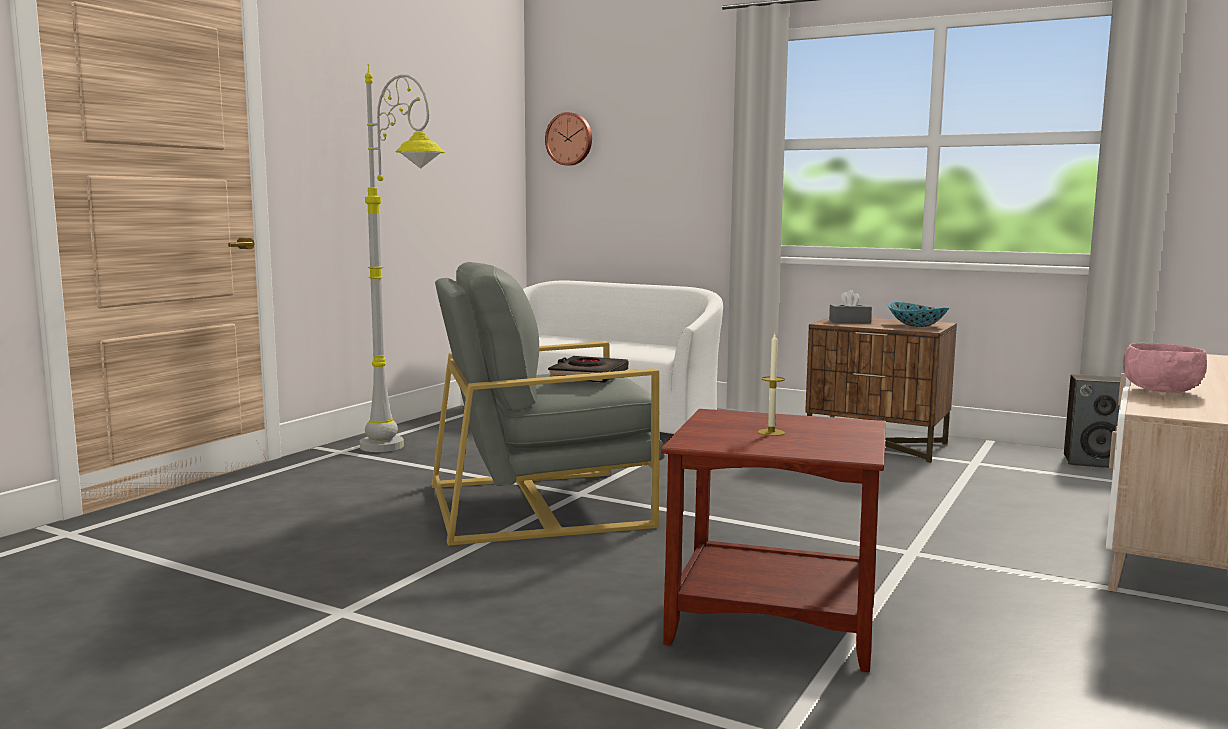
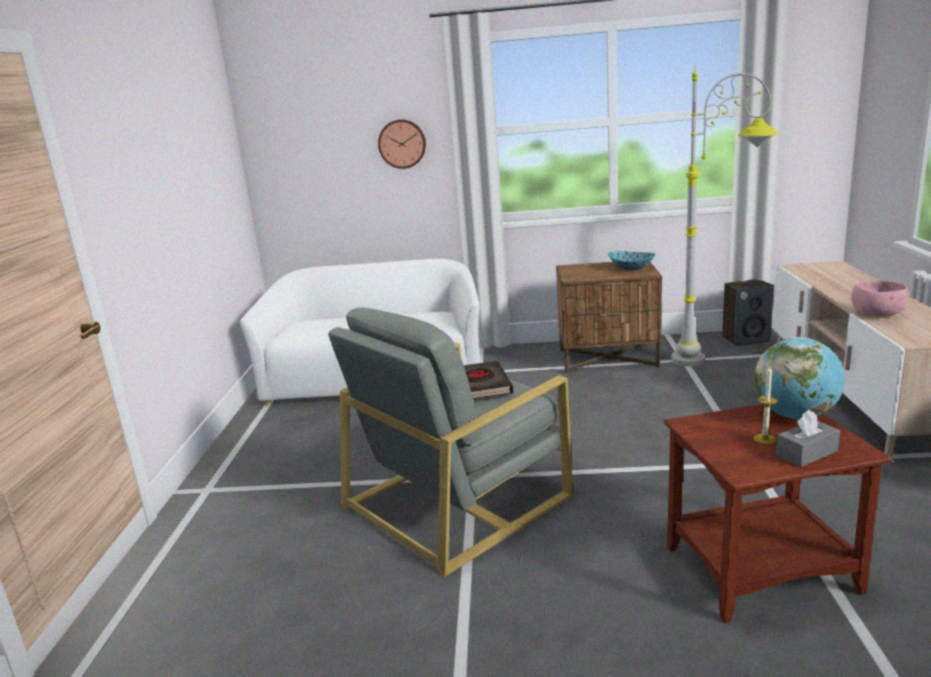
camera: 25 degrees left, 10 degrees up
(405, 453) = (270, 473): grey floor lamp -> grey floor lamp (717, 360)
(570, 139) = (287, 138): wall clock -> wall clock (402, 144)
(847, 428) = (796, 416): none -> globe
(849, 321) = (582, 273): grey tissue box -> grey tissue box (806, 453)

